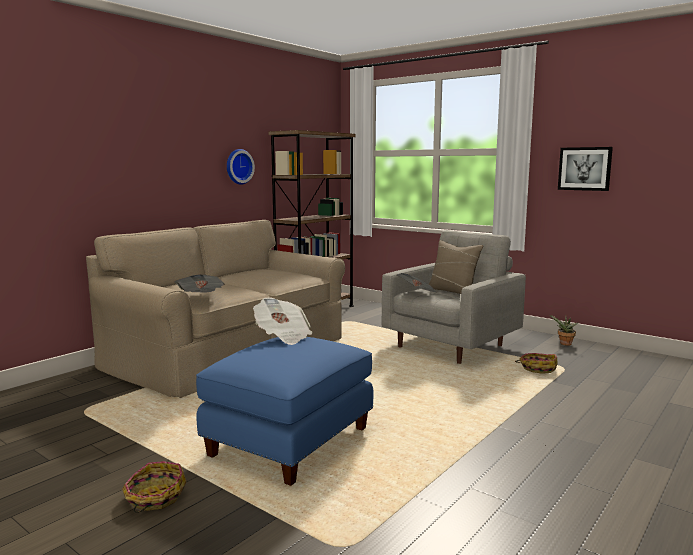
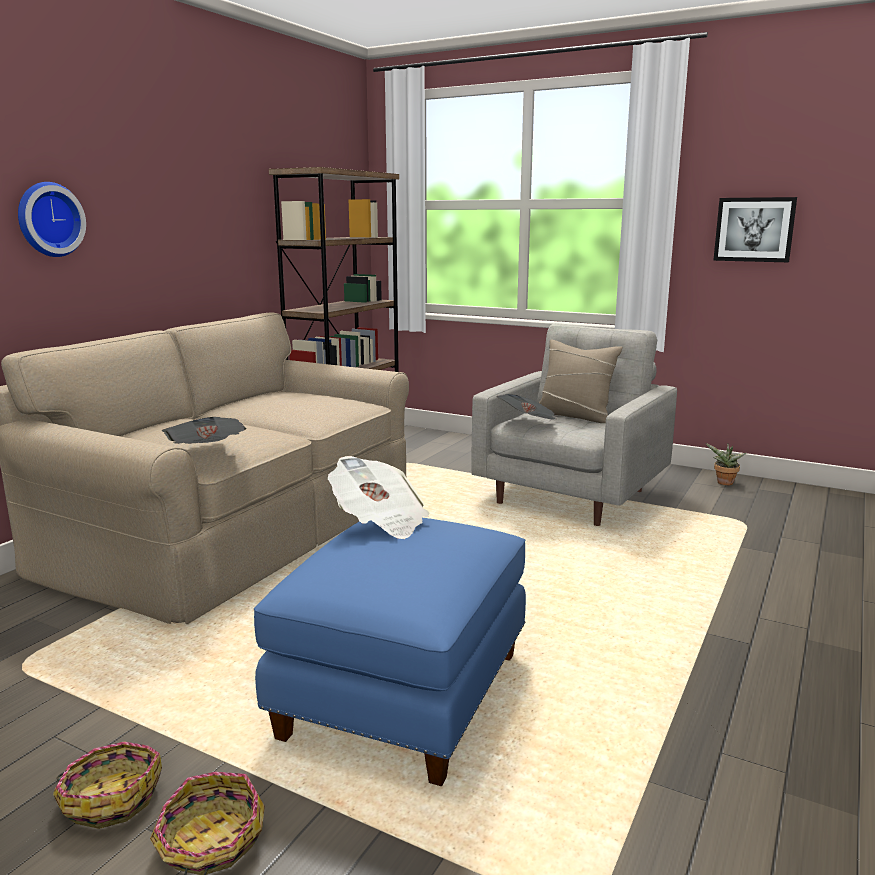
camera: 10 degrees left, 5 degrees up
(238, 166) = (225, 227): wall clock -> wall clock (48, 219)
(537, 369) = (709, 526): basket -> basket (111, 797)

